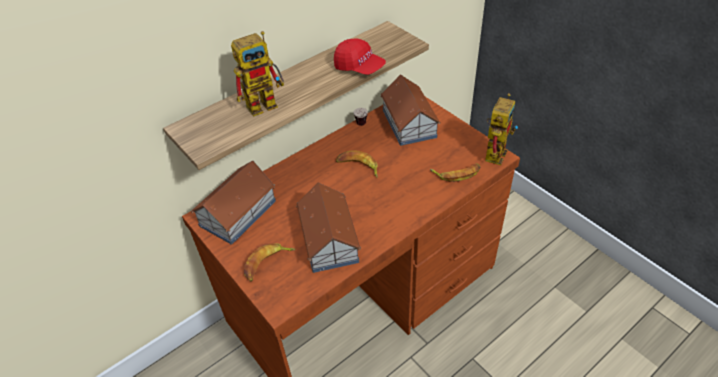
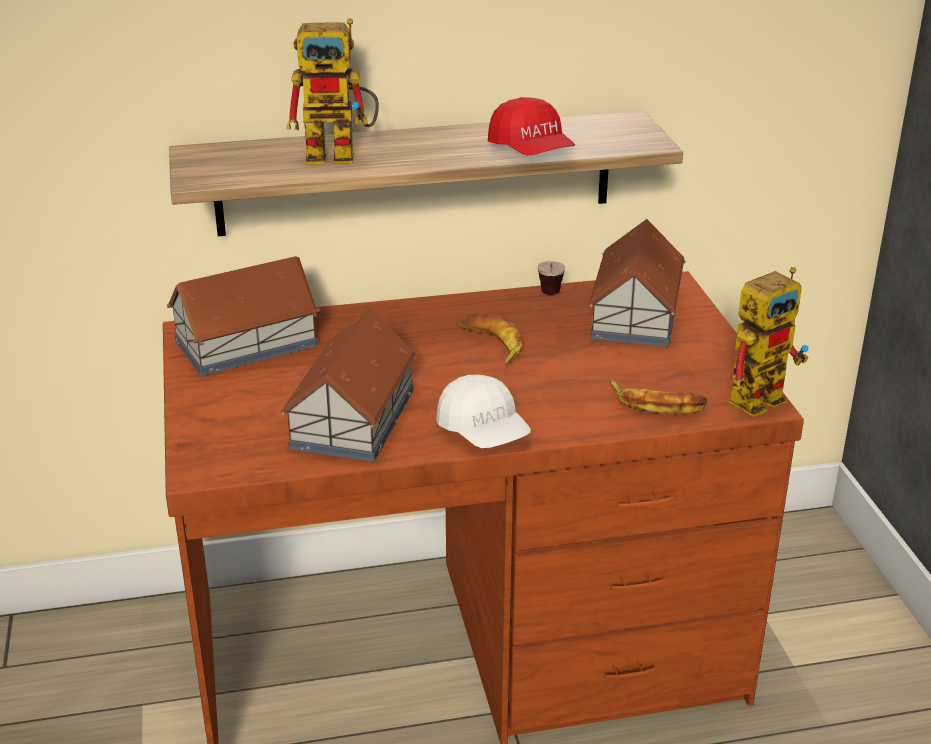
camera: 25 degrees right, 15 degrees down
(267, 264) = (231, 415): banana -> none
(395, 222) = (484, 432): none -> white cap

